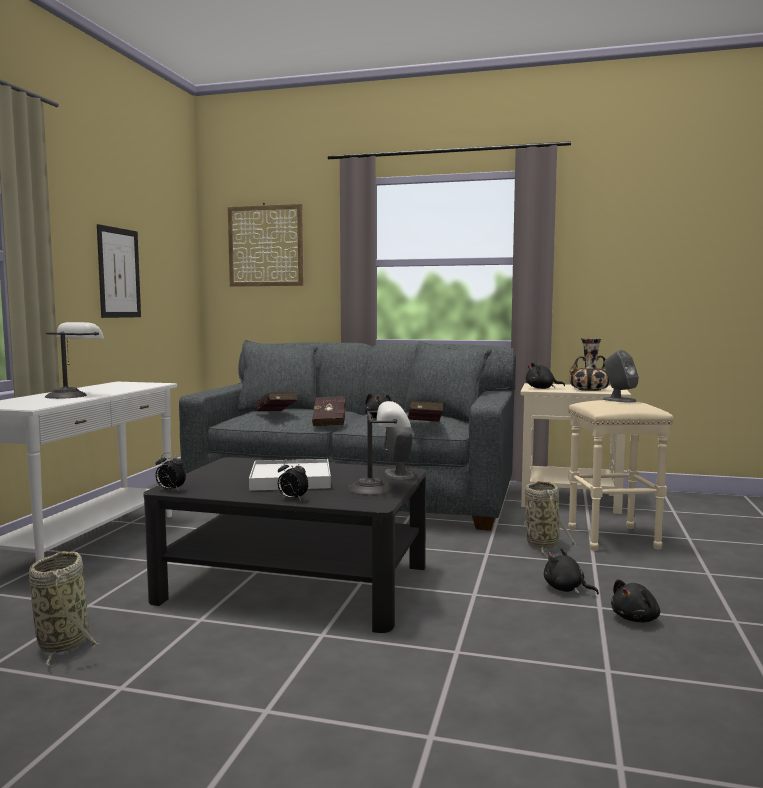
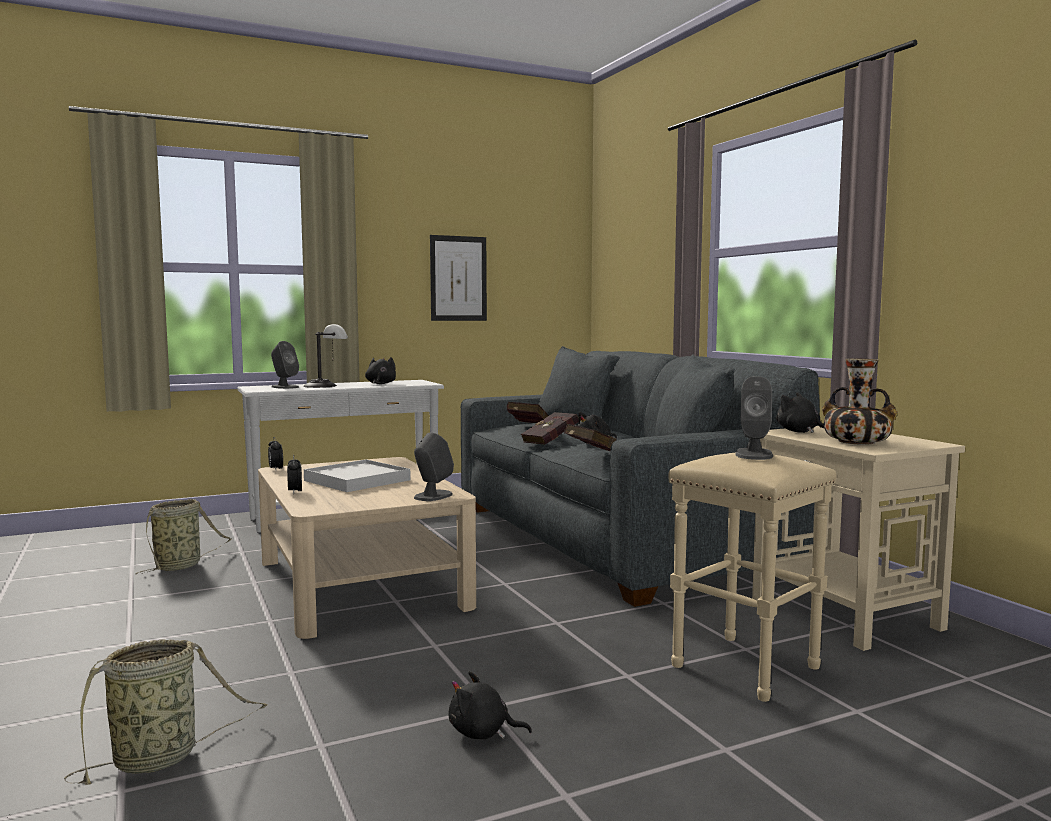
camera: 50 degrees right, 0 degrees up
(34, 401) = (285, 387): none -> grey speaker
(265, 244) = (633, 238): picture -> none
(296, 583) = (361, 583): black coffee table -> beige coffee table
(379, 488) = (371, 501): table lamp -> none
(541, 543) = (641, 637): basket -> basket (161, 758)
(566, 589) = (516, 680): black plush toy -> black plush toy (380, 384)

